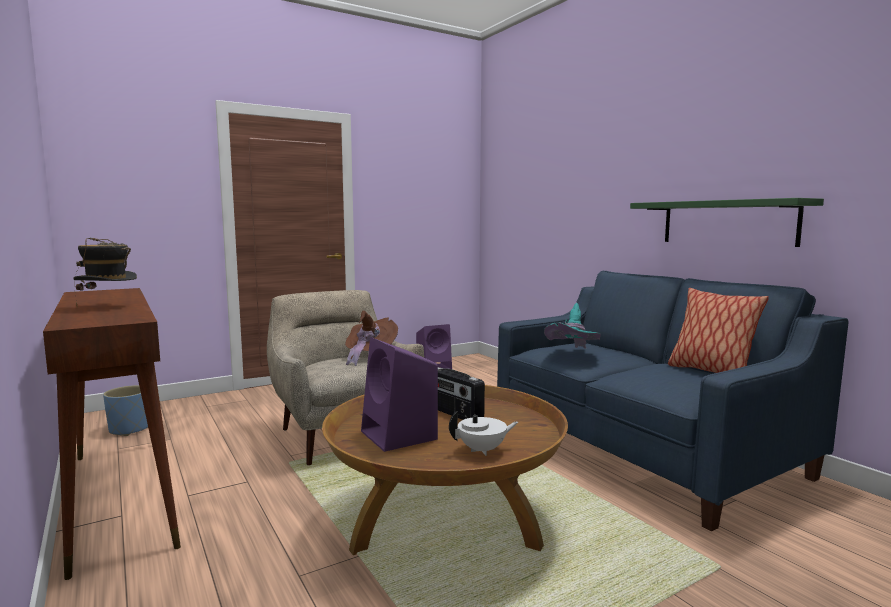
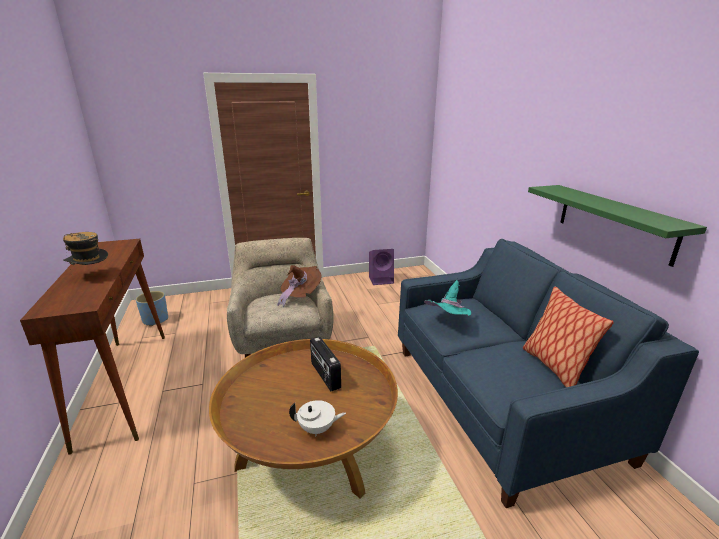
camera: 15 degrees right, 15 degrees up
(400, 436) = (270, 398): purple speaker -> none

